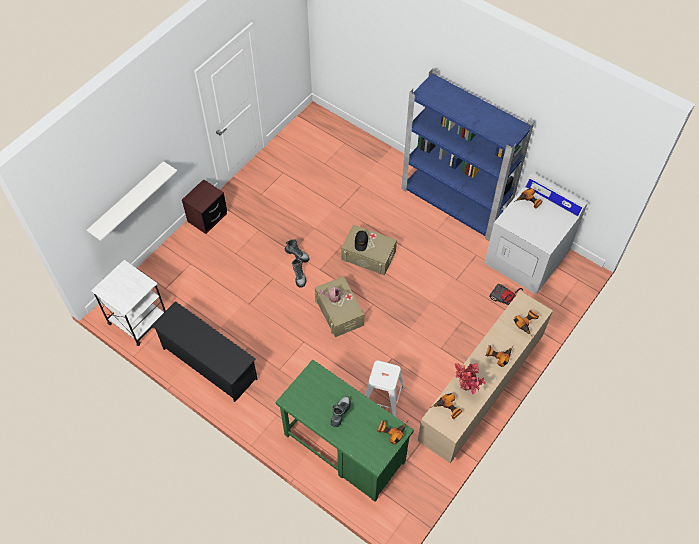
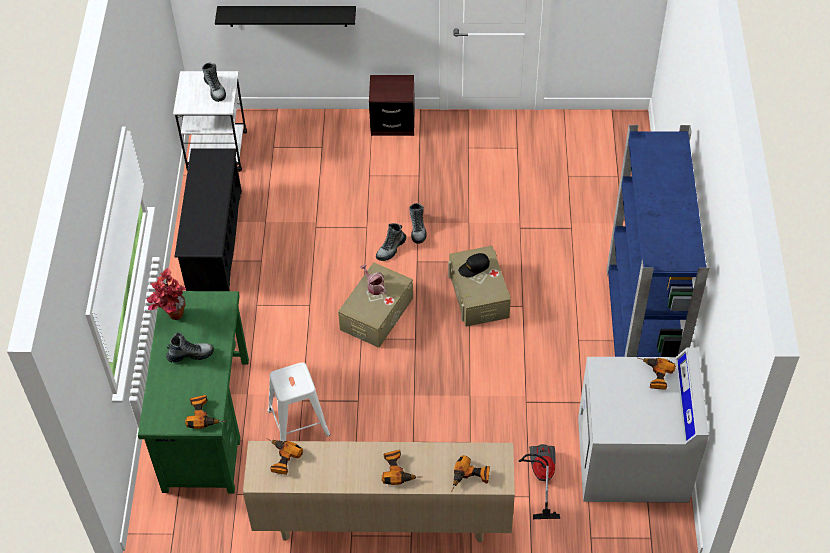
camera: 55 degrees right, 5 degrees down
(127, 280) = (215, 89): none -> boot
(128, 201) = (287, 16): white shelf -> black shelf
(466, 390) = (322, 464): potted plant -> potted plant (171, 317)

